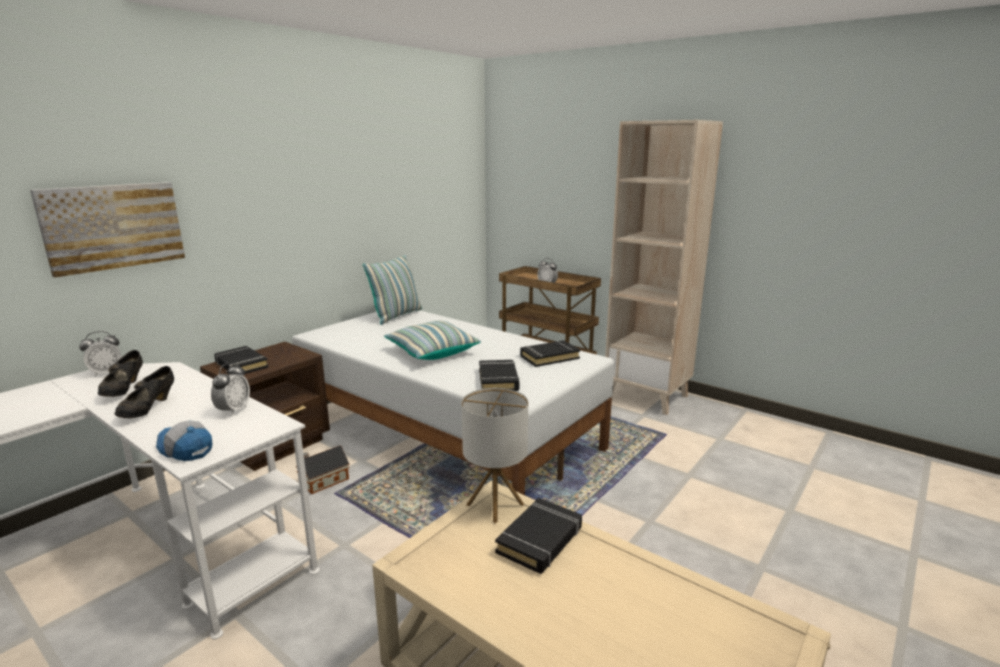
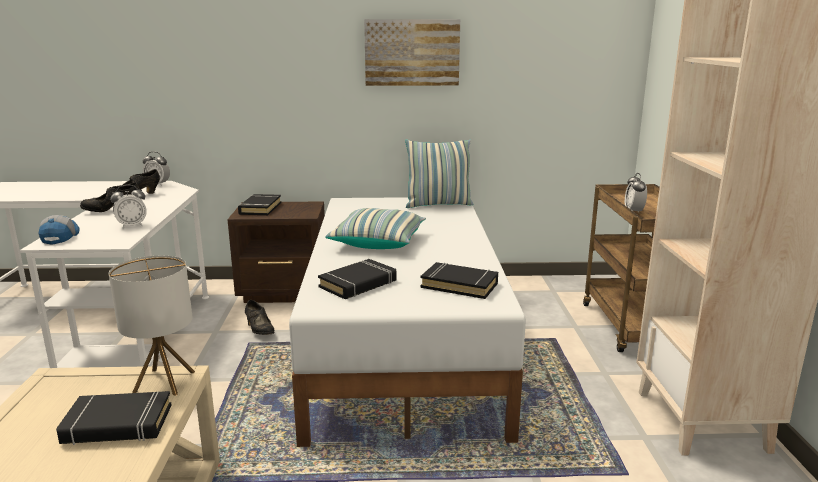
camera: 50 degrees right, 0 degrees up
(113, 226) = (189, 74): picture -> picture (412, 52)
(322, 481) = (259, 330): toy house -> black shoe

